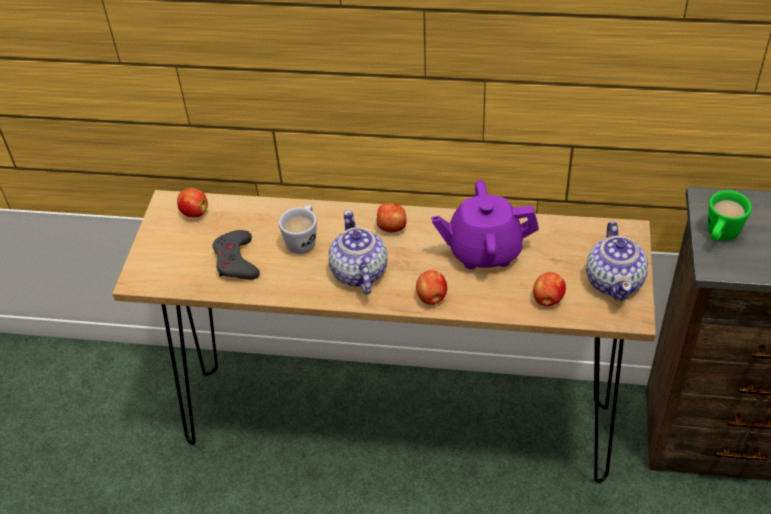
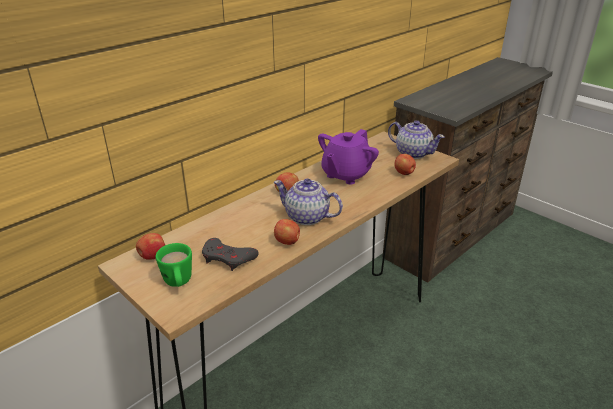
camera: 55 degrees left, 15 degrees down
(303, 240) = (250, 224): white mug -> none
(431, 298) = (360, 203): apple -> apple (287, 242)
(719, 236) = (435, 107): green mug -> green mug (178, 283)

